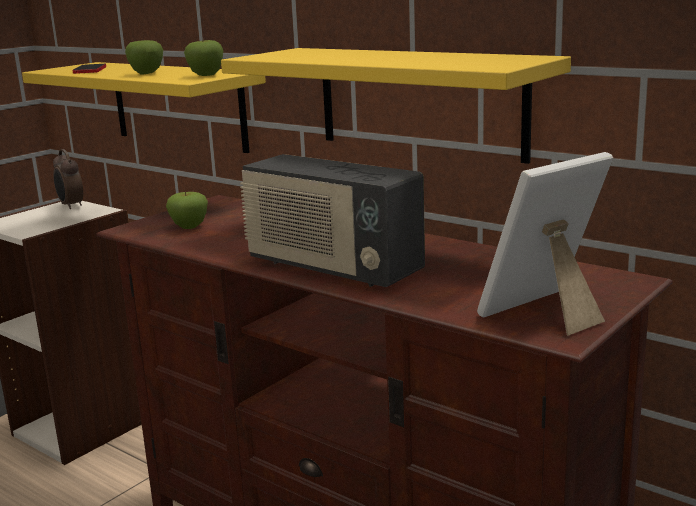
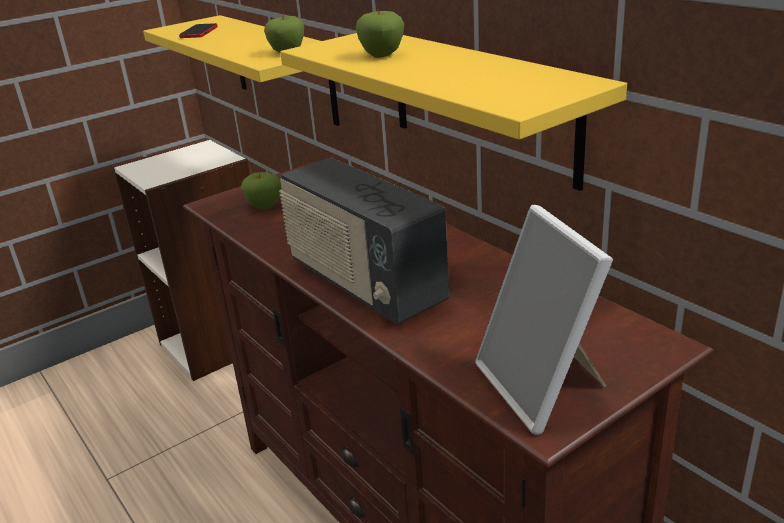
camera: 15 degrees right, 10 degrees up
(70, 206) = (203, 149): alarm clock -> none
(147, 73) = (240, 43): apple -> apple (382, 55)
(546, 314) = (543, 387): picture frame -> picture frame turned 90 degrees counterclockwise

